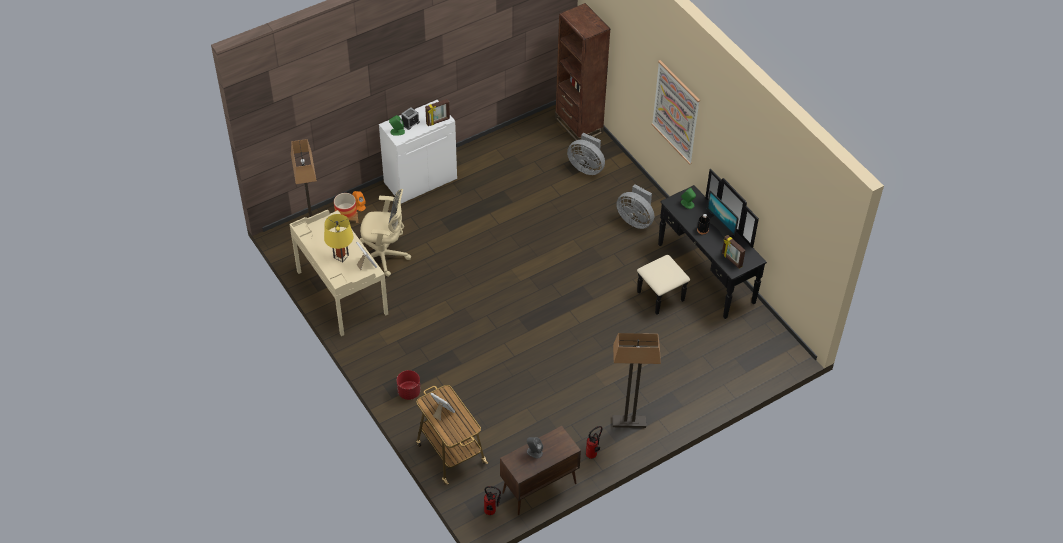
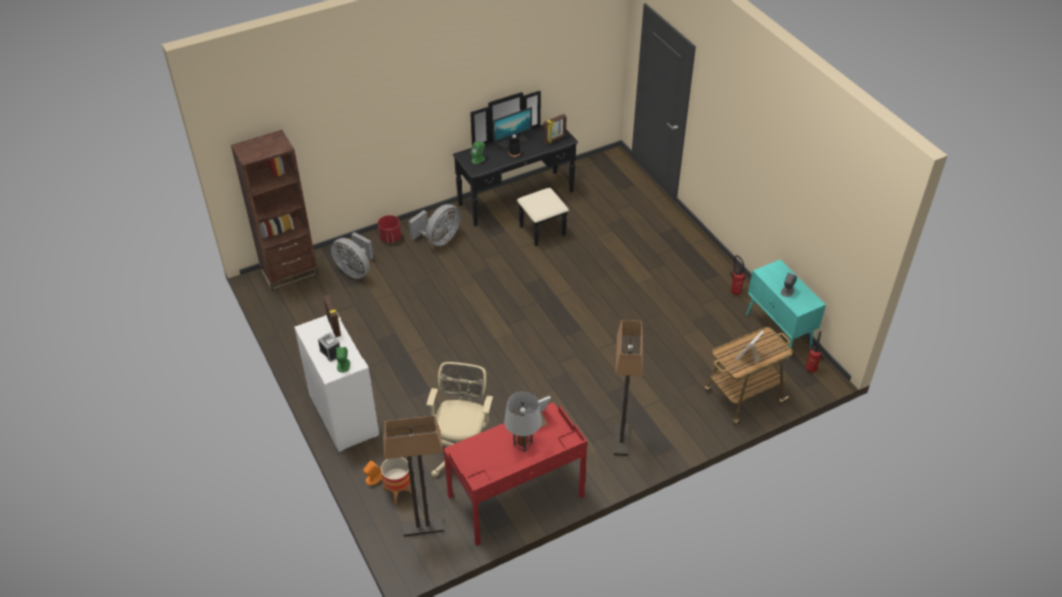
camera: 85 degrees left, 5 degrees down
(341, 256) = (523, 444): yellow table lamp -> grey table lamp
(341, 293) = (516, 497): beige desk -> red desk
(409, 392) = (665, 432): red planter -> red planter (390, 238)
(538, 488) = (778, 331): brown cabinet -> turquoise cabinet
(586, 167) = (355, 270): grey fan -> grey fan turned 90 degrees clockwise
(628, 422) = (695, 264): floor lamp -> floor lamp (621, 440)
(676, 112) = (402, 114): picture -> none

